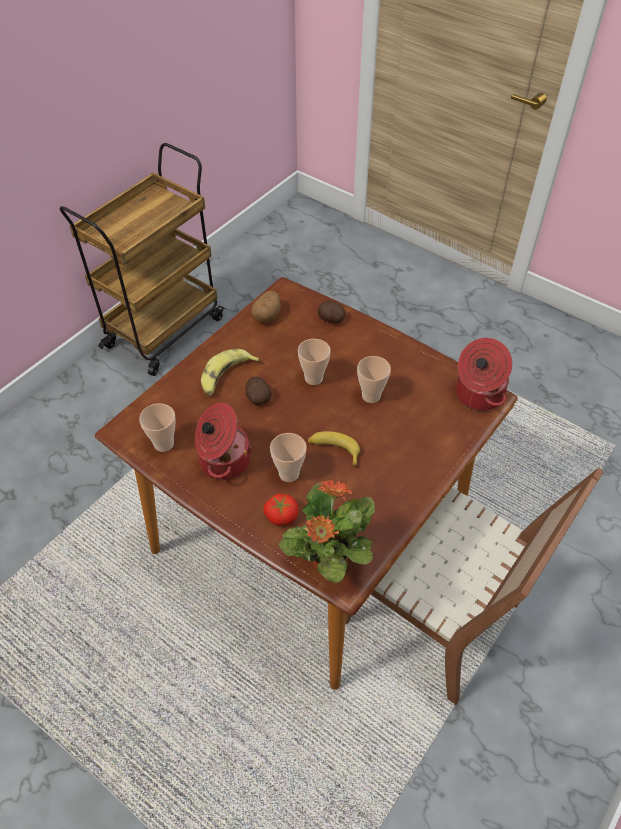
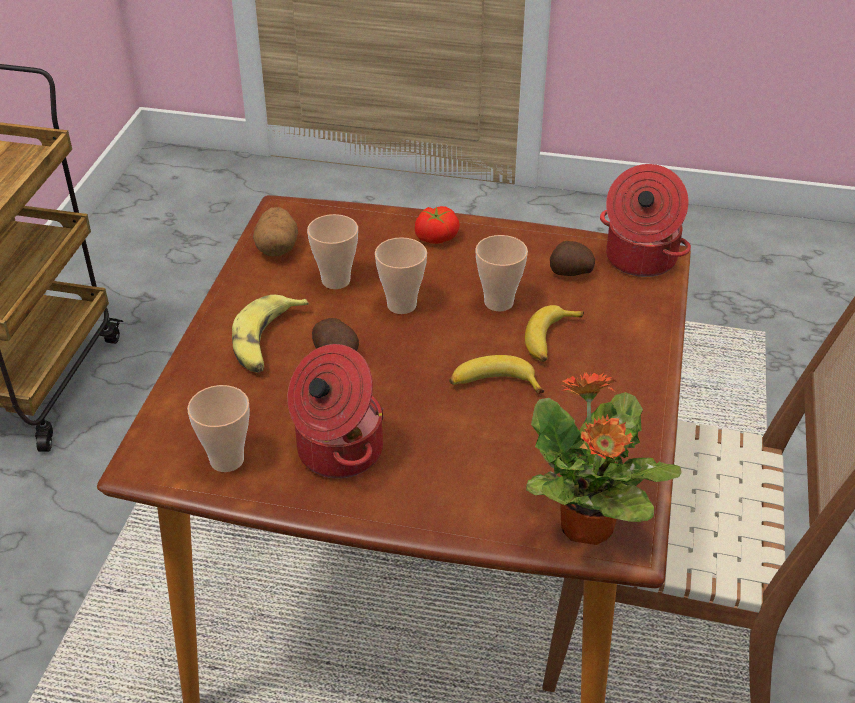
camera: 25 degrees left, 10 degrees down
(281, 515) = (475, 491): tomato -> tomato (435, 236)
(289, 474) = (449, 435): cup -> cup (336, 281)
(331, 319) = (376, 227): potato -> potato (570, 273)
(385, 433) = (550, 340): none -> banana

